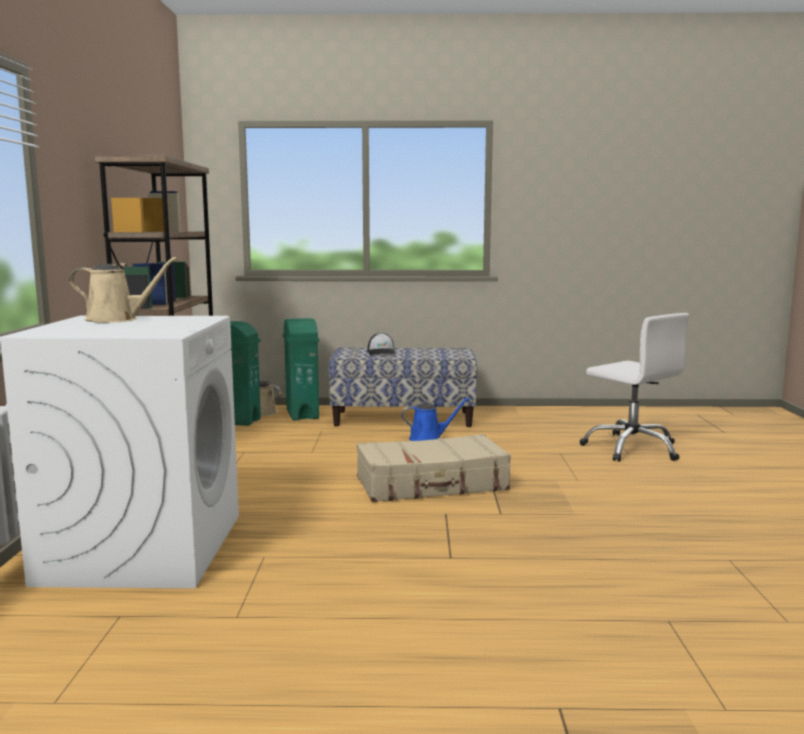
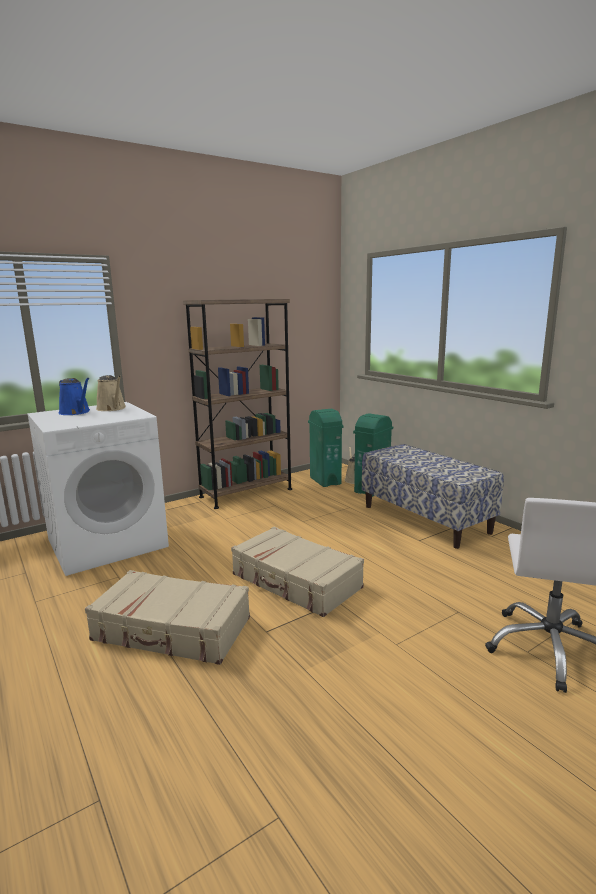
camera: 55 degrees right, 5 degrees up
(382, 352) = (415, 457): cap -> none
(429, 439) = (395, 544): blue watering can -> blue watering can (76, 412)
(440, 549) = (172, 630): none -> beige suitcase

